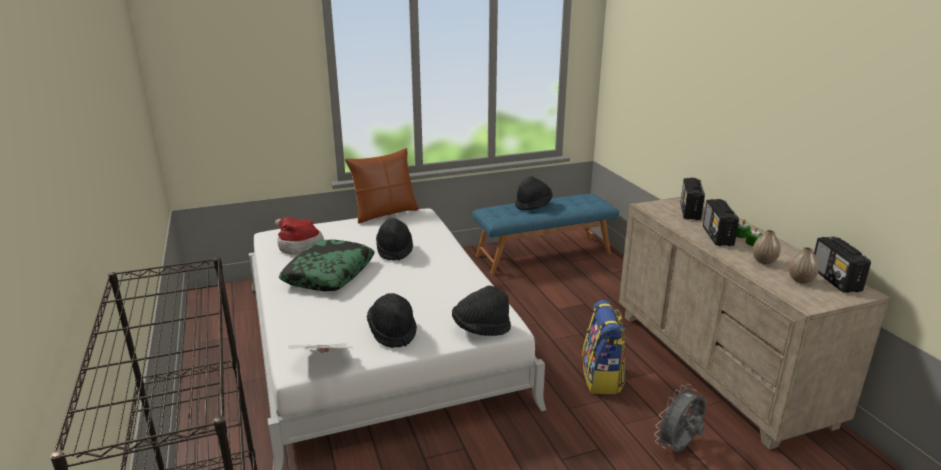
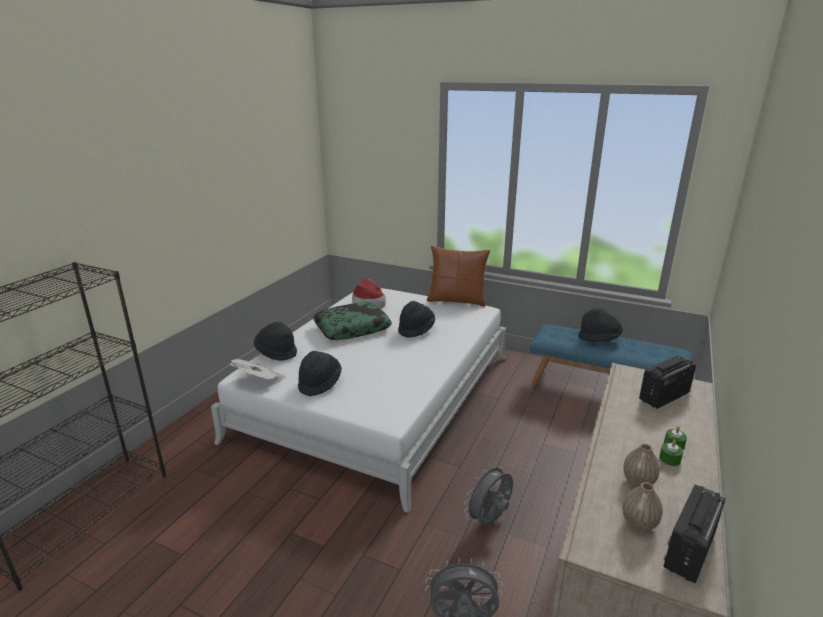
camera: 45 degrees right, 0 degrees up
(481, 329) = (372, 411): black hat -> black hat (276, 352)
(602, 378) = (489, 520): backpack -> grey fan
(717, 236) = (640, 432): radio -> none

